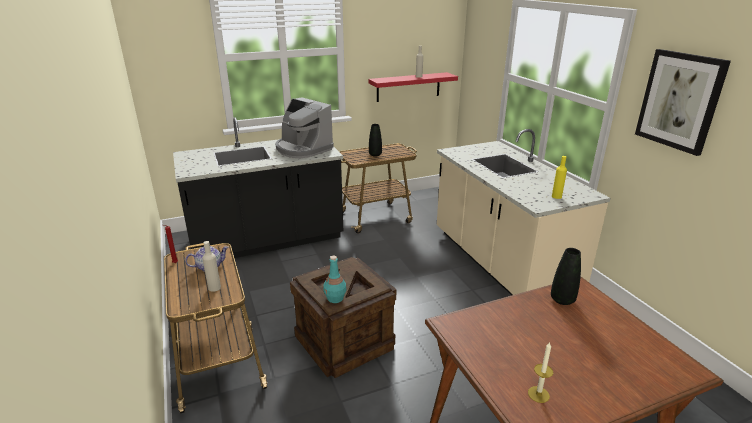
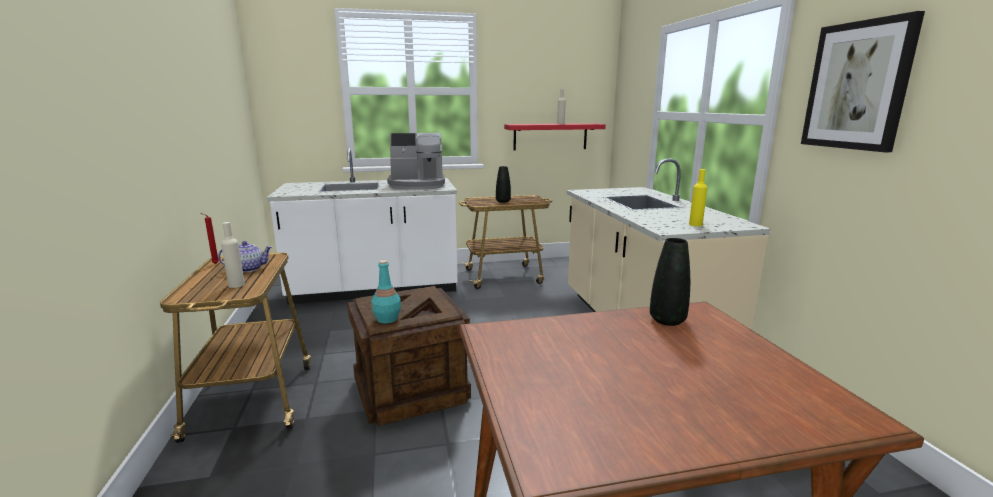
camera: 10 degrees right, 10 degrees down
(267, 241) = (375, 289): black counter -> white counter
(303, 149) = (417, 185): coffee machine -> coffee machine turned 60 degrees counterclockwise
(538, 394) = (575, 419): candle -> none

